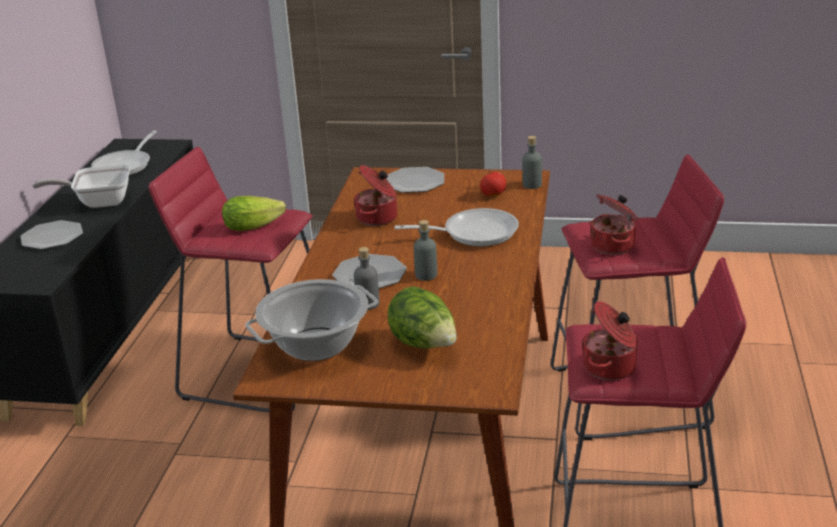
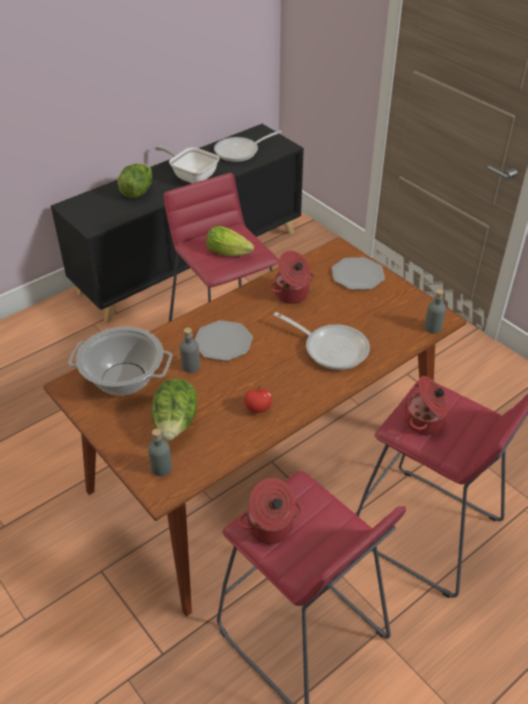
camera: 40 degrees right, 15 degrees up
(52, 237) = (137, 192): plate -> lettuce
(426, 275) = (253, 366): grey bottle -> grey bottle (161, 468)
(493, 195) = (392, 321): apple -> apple (258, 408)

